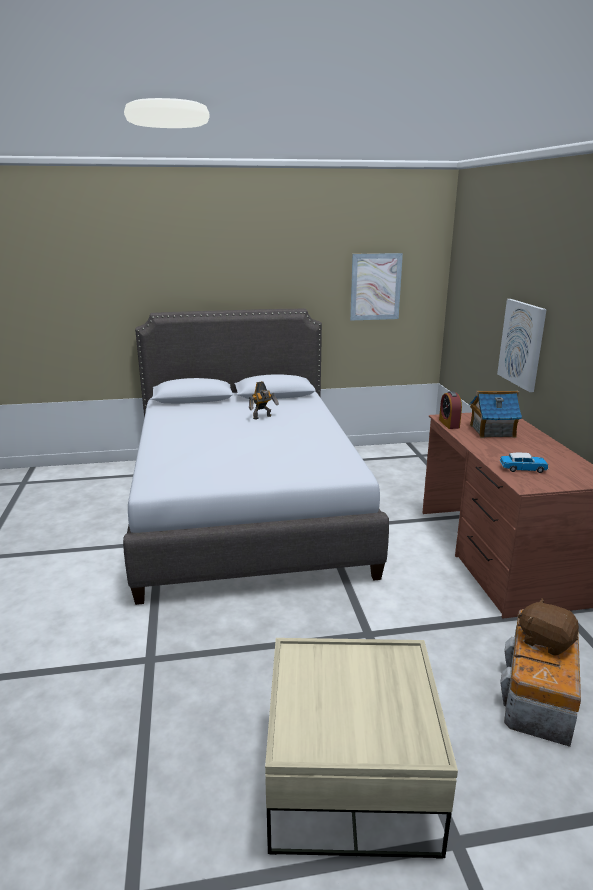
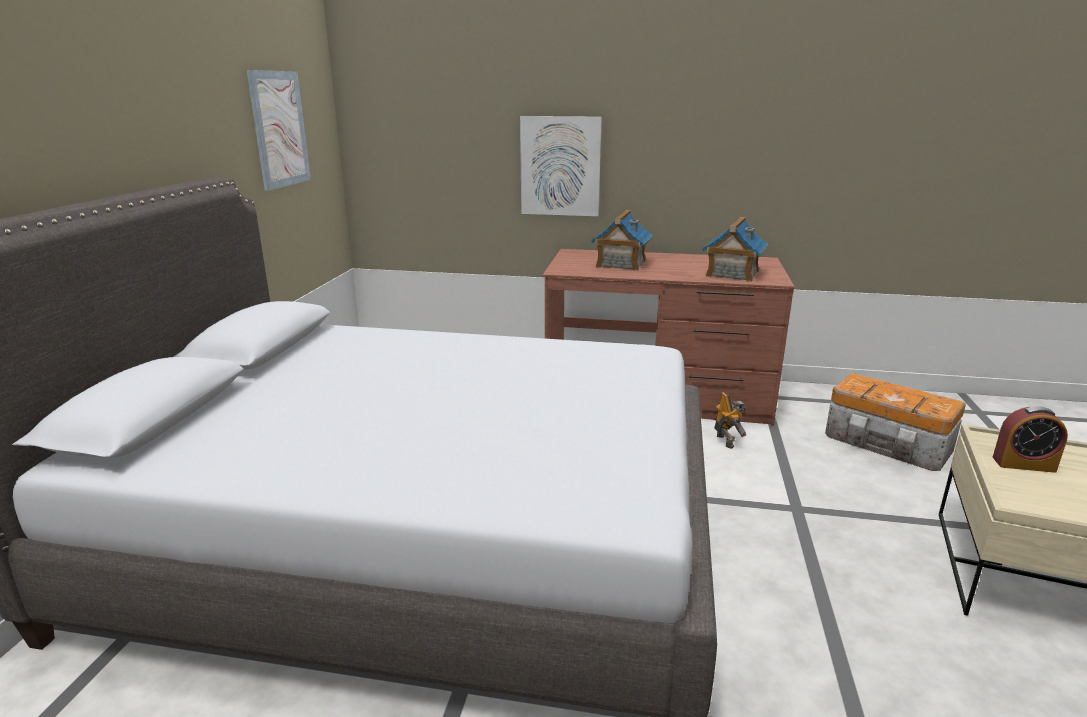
camera: 70 degrees left, 0 degrees up
(263, 417) = (368, 372): toy robot -> toy robot (726, 441)
(449, 424) = (583, 272): alarm clock -> alarm clock (1023, 464)
(523, 469) = (732, 273): toy car -> toy house
(545, 641) = (890, 392): brown plush toy -> none

